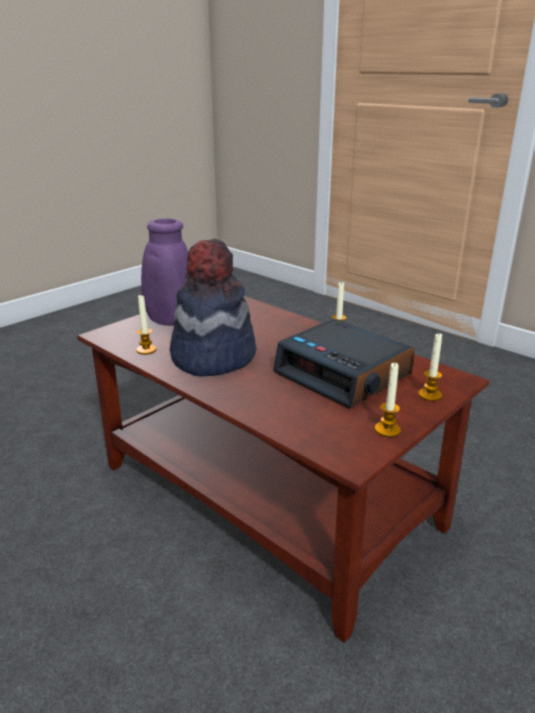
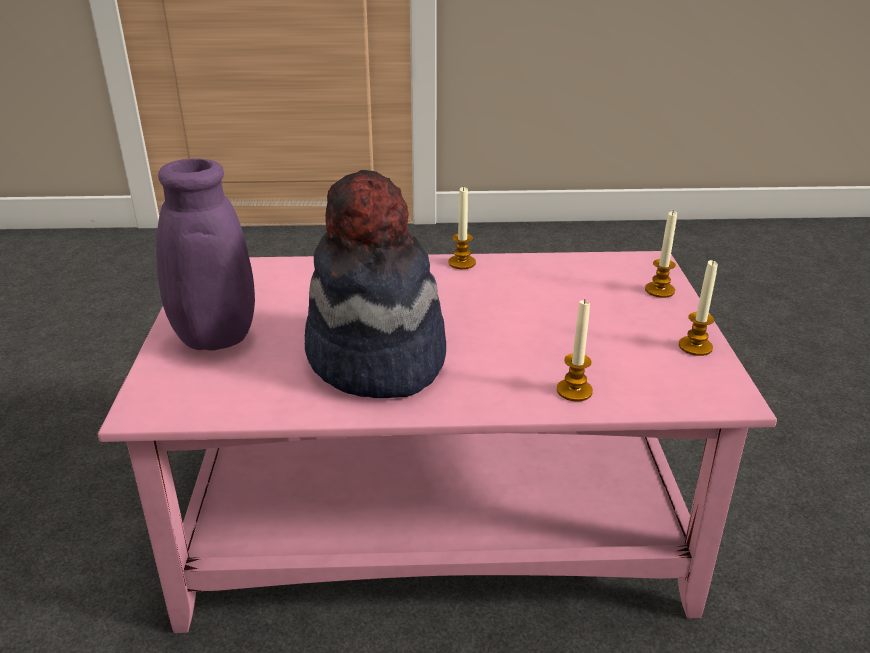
camera: 45 degrees left, 5 degrees up
(146, 350) = (267, 397): candle -> candle (574, 391)
(270, 496) = (439, 521): brown coffee table -> pink coffee table
(344, 374) = (553, 307): alarm clock -> none

